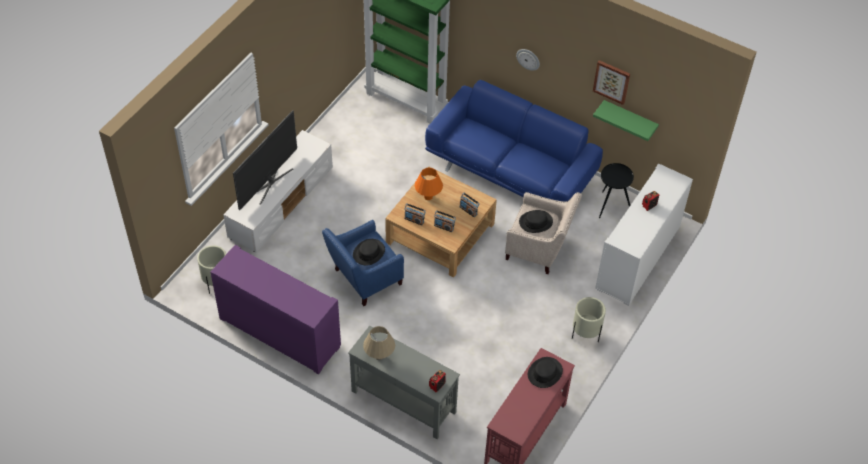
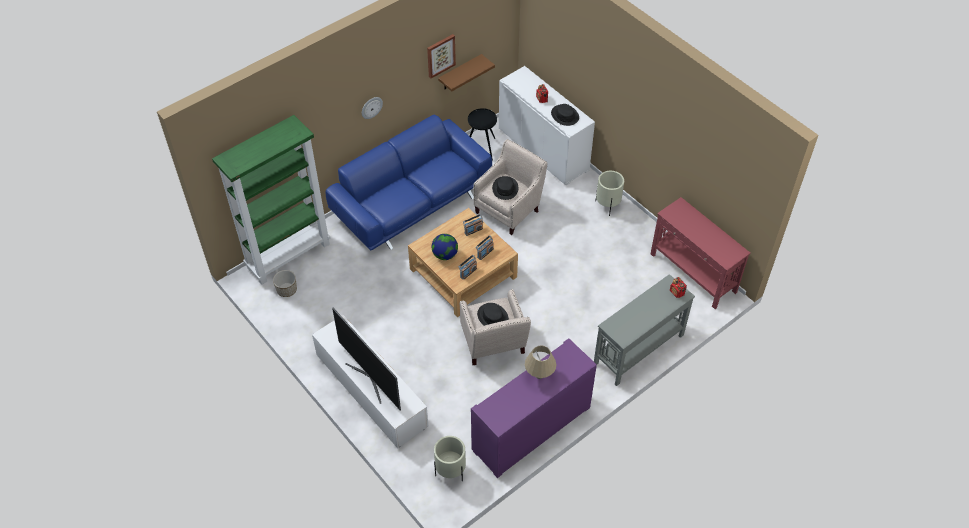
camera: 70 degrees left, 0 degrees up
(363, 279) = (493, 345): blue armchair -> beige armchair
(367, 112) = (287, 290): none -> planter
(379, 356) = (634, 326): beige table lamp -> beige table lamp (539, 375)
(428, 197) = (445, 255): orange table lamp -> globe
(544, 373) = (683, 217): black hat -> black hat (564, 115)
(629, 119) = (460, 73): green shelf -> brown shelf

